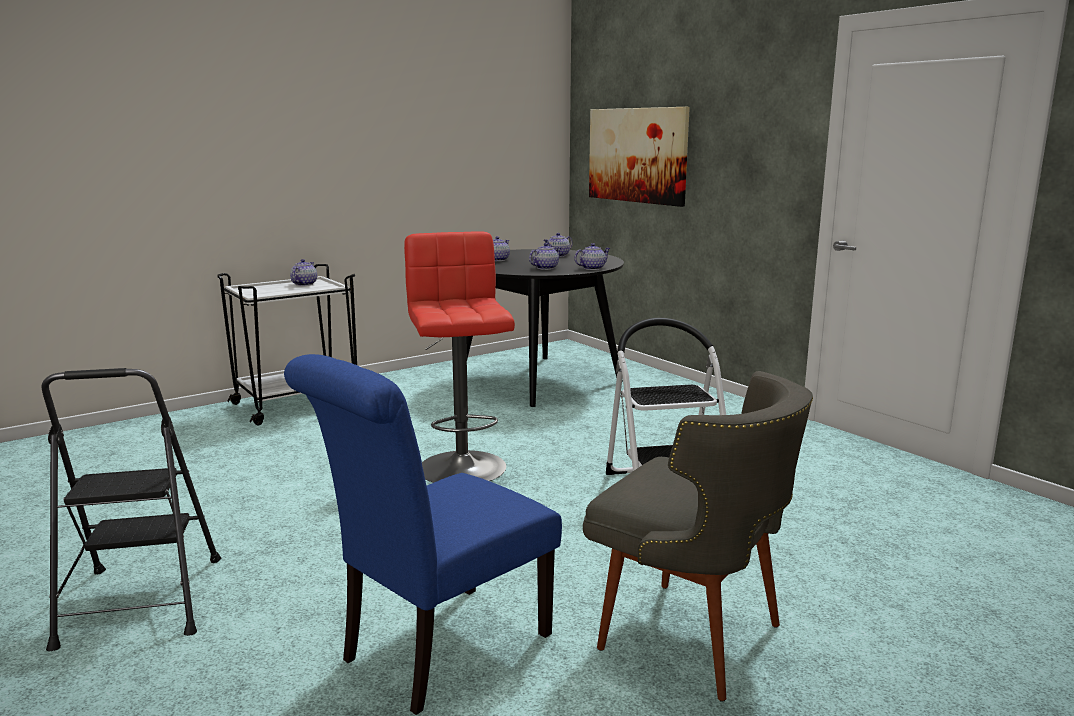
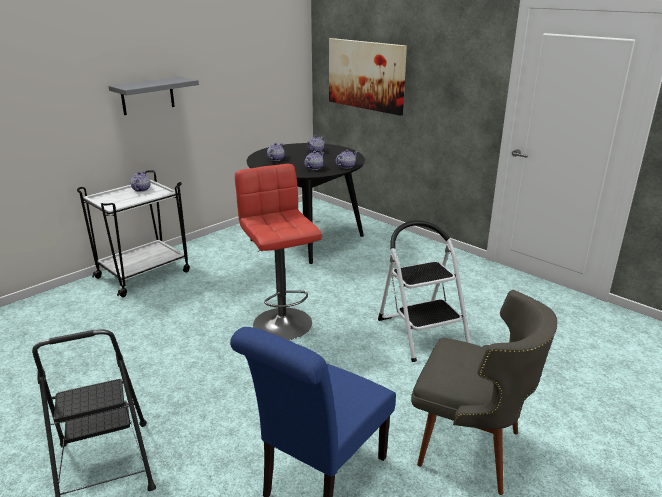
camera: 10 degrees left, 10 degrees up
(328, 164) = (147, 96): none -> grey shelf

